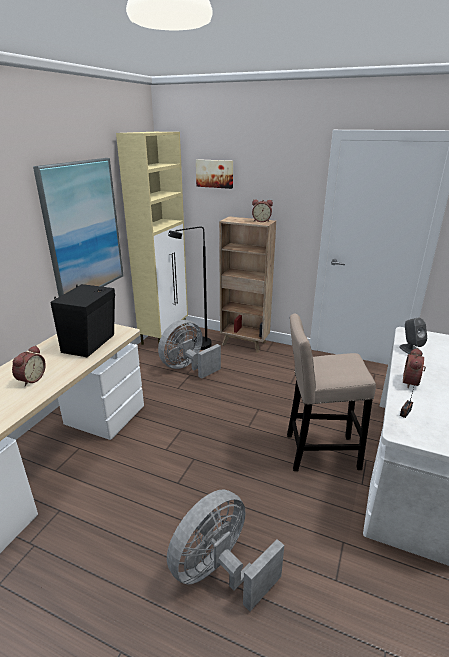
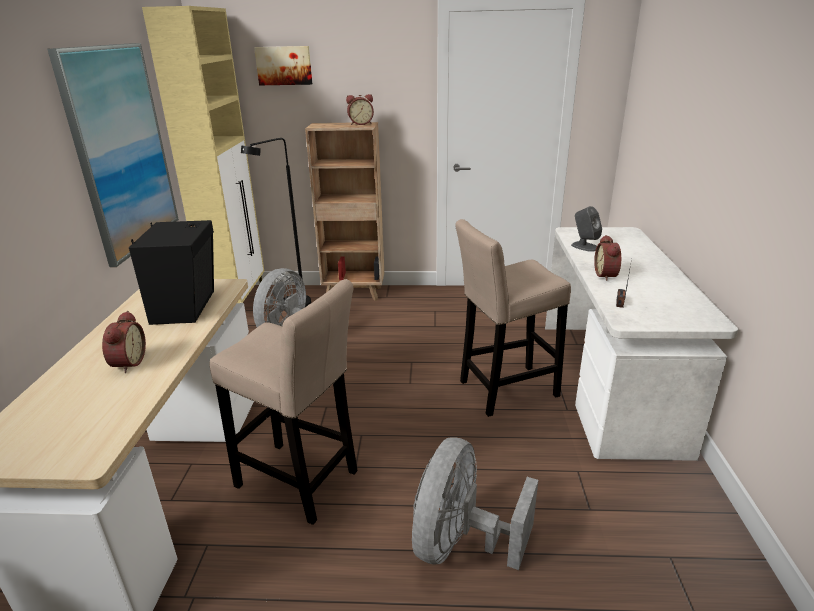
camera: 20 degrees left, 0 degrees up
(136, 484) = (301, 482): none -> beige stool

